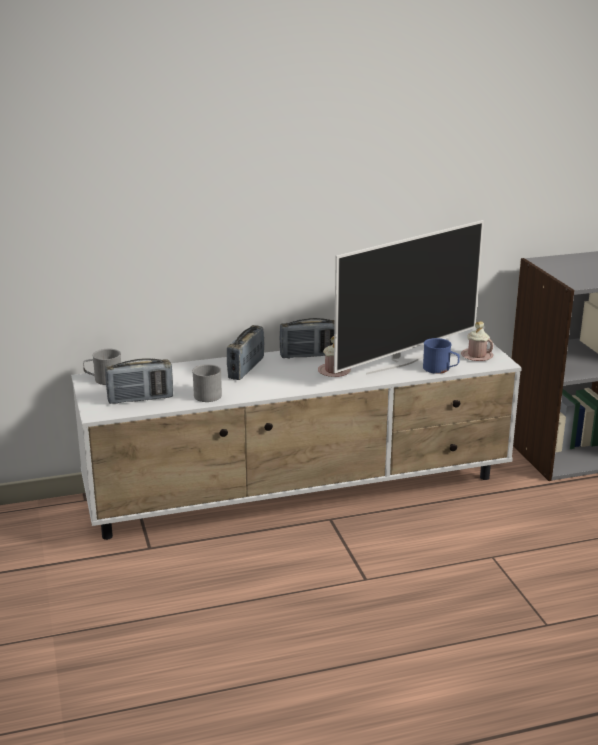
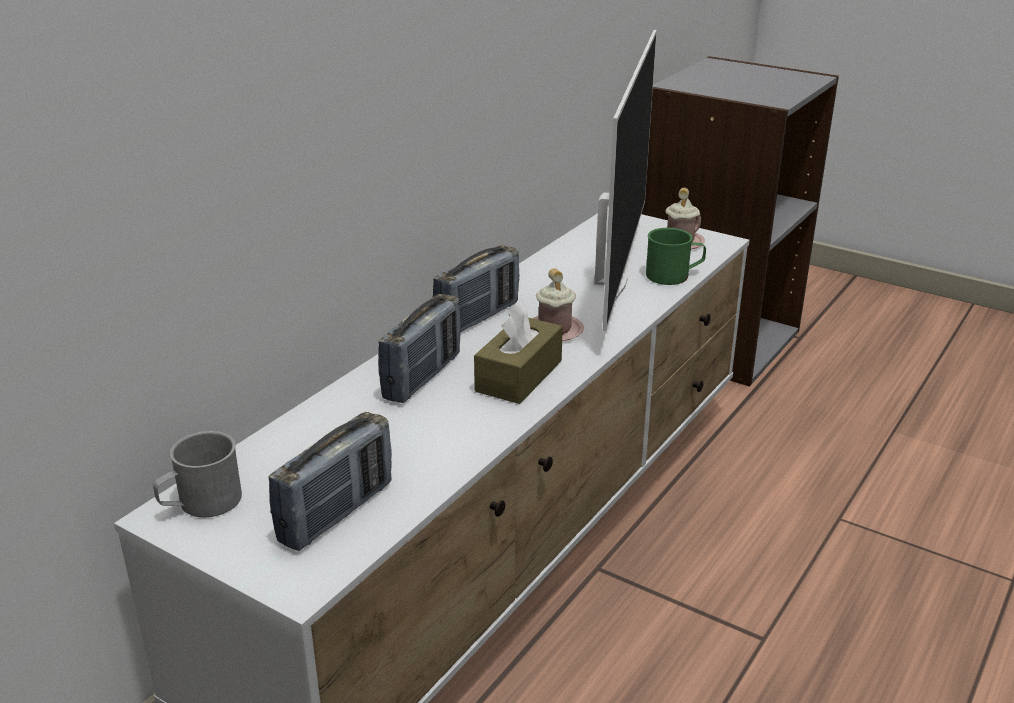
camera: 40 degrees left, 5 degrees up
(206, 394) = (435, 450): grey mug -> none
(246, 368) = (422, 377): radio -> radio turned 135 degrees counterclockwise
(285, 382) = (519, 376): none -> brown tissue box
(440, 369) = (674, 275): blue mug -> green mug

